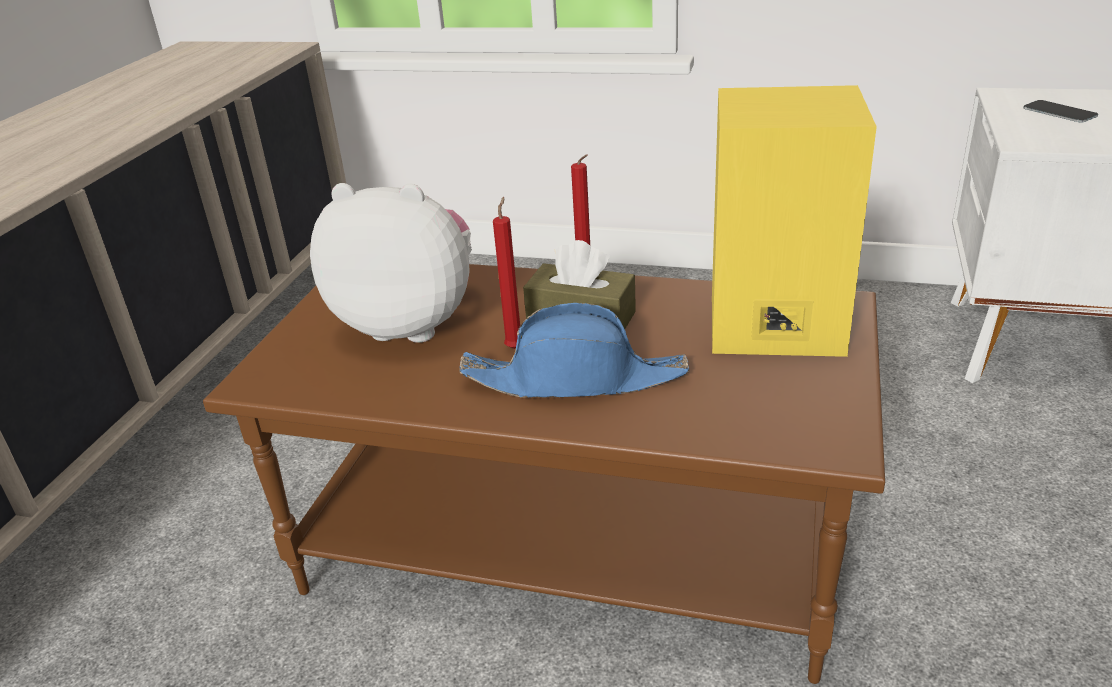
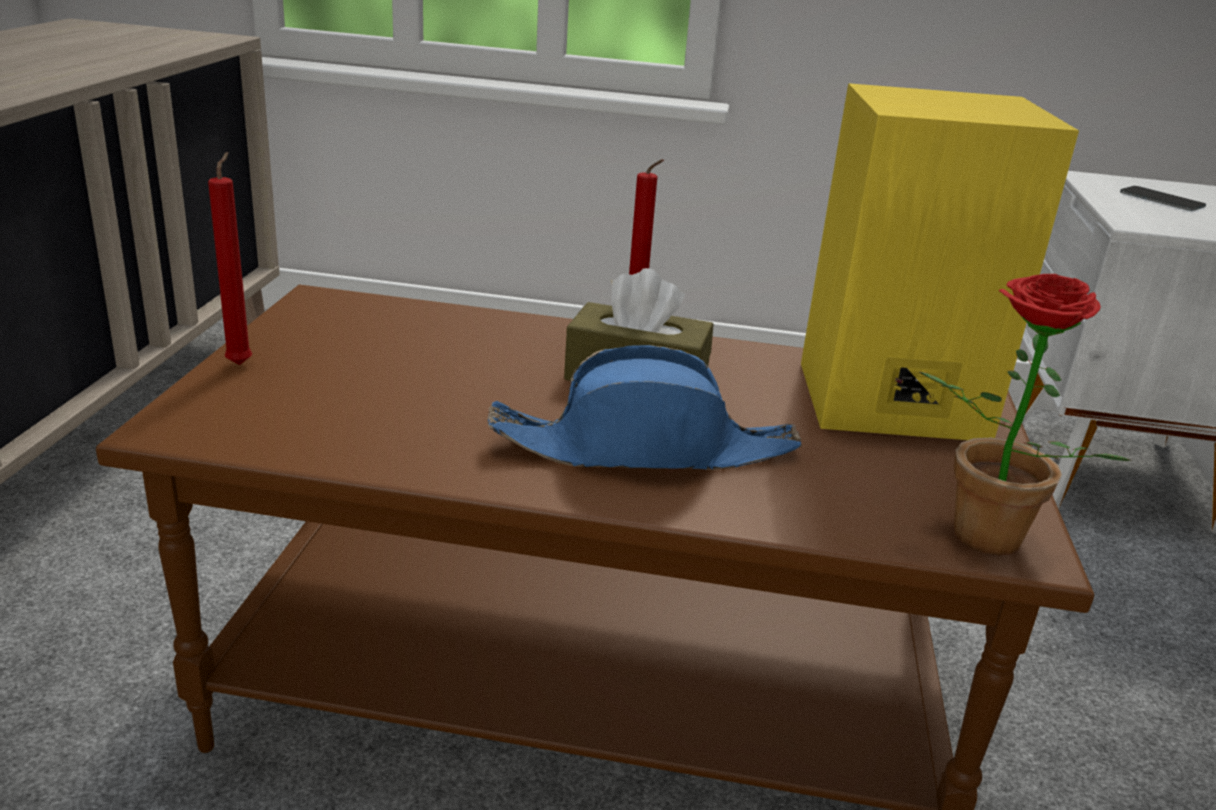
camera: 10 degrees left, 5 degrees down
(410, 323) = (401, 368): plush toy -> none
(515, 347) = (554, 405): red candle -> red candle (241, 363)
(805, 440) = (975, 539): none -> potted plant

